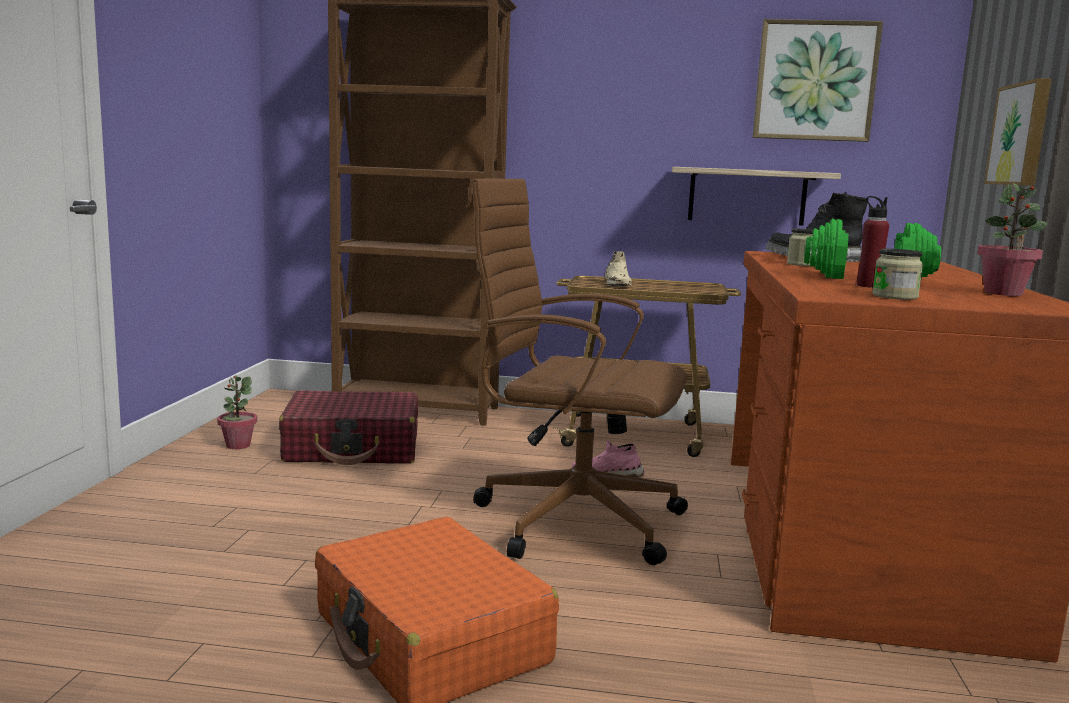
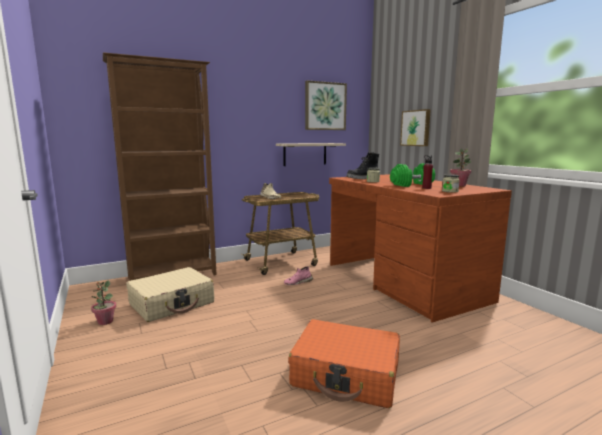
camera: 35 degrees left, 0 degrees up
(353, 448) = (172, 303): red suitcase -> beige suitcase
(572, 519) = (314, 305): brown office chair -> none

